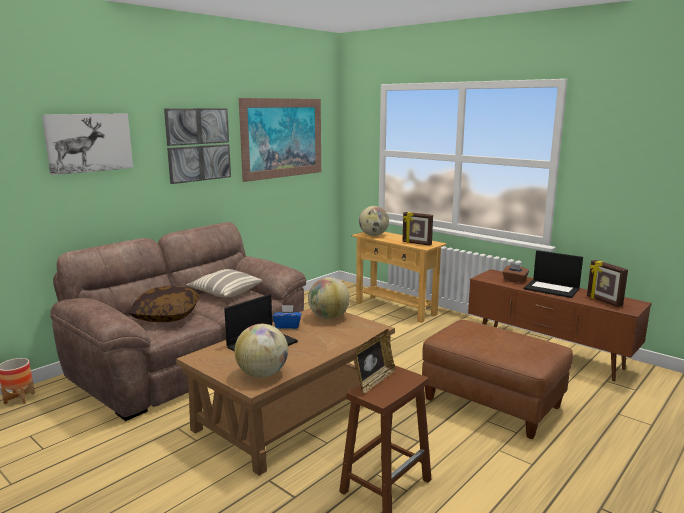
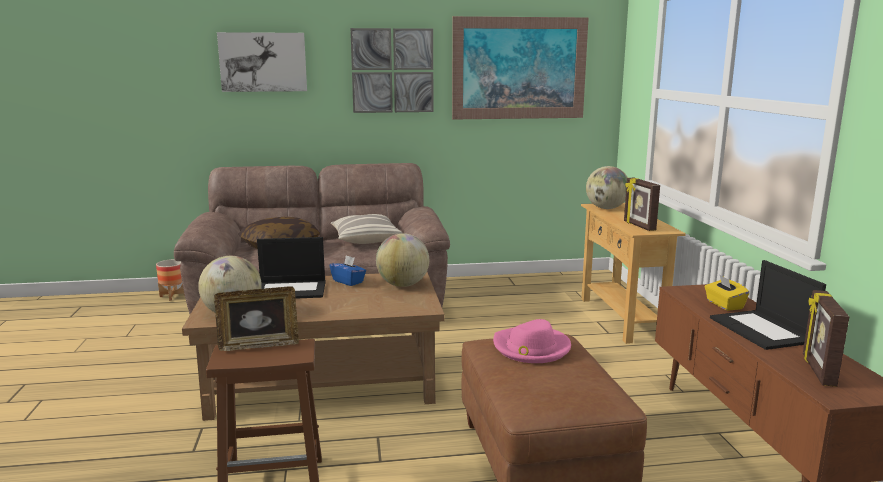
camera: 40 degrees right, 0 degrees up
(472, 332) = (531, 348): none -> pink hat
(514, 280) = (724, 305): brown tissue box -> yellow tissue box

